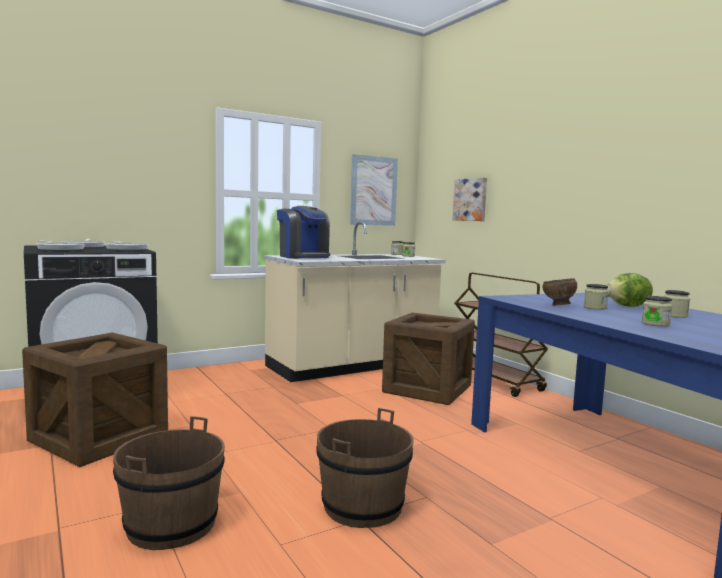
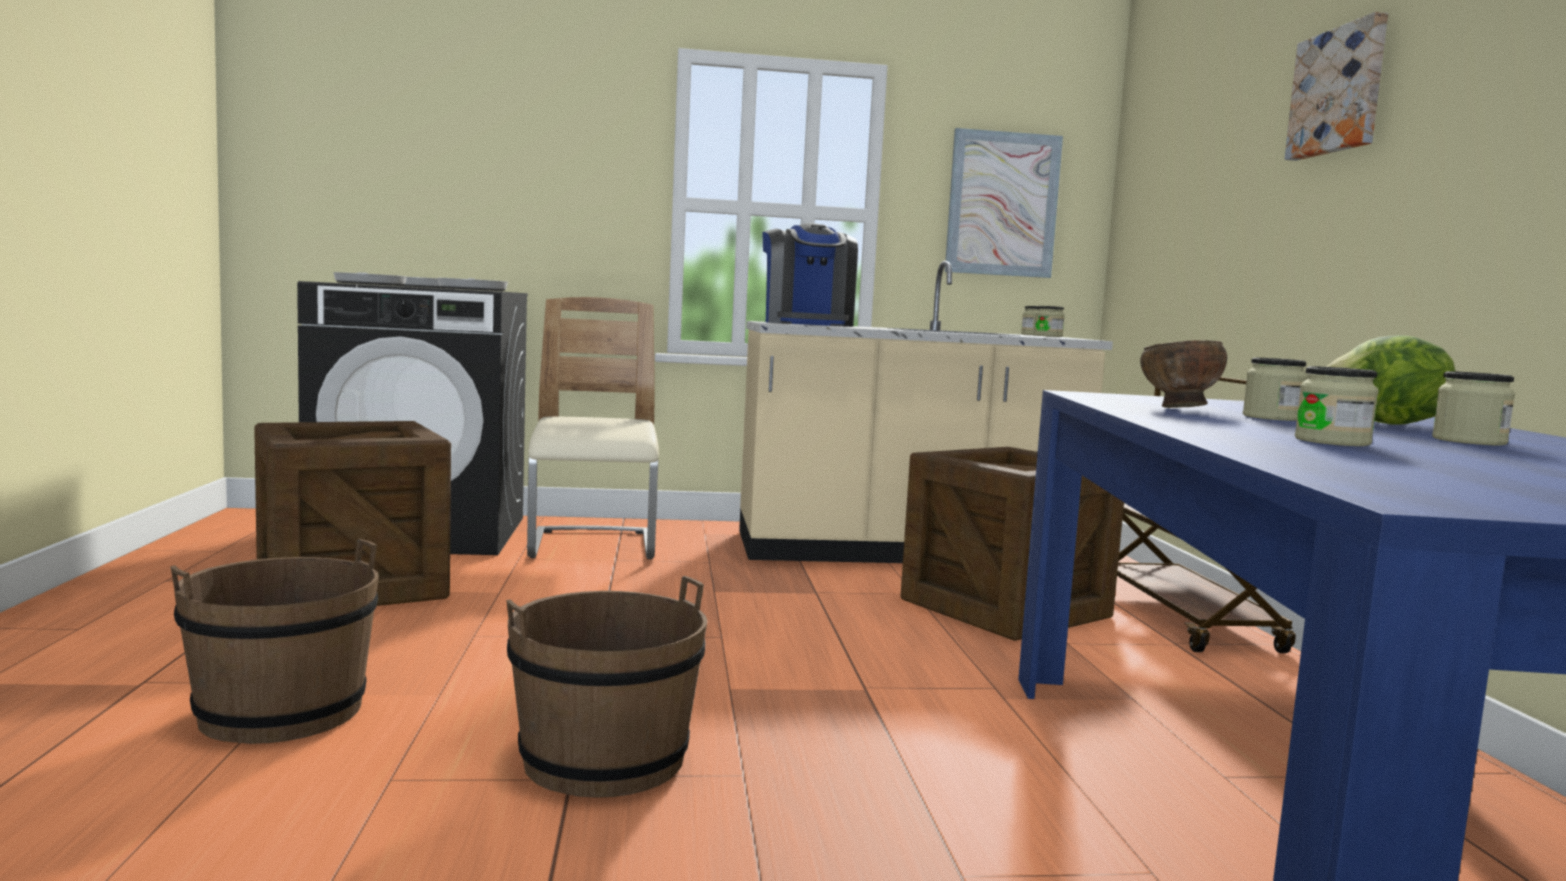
camera: 25 degrees right, 0 degrees up
(203, 387) = (593, 547): none -> beige chair
(471, 199) = (1194, 211): picture -> picture (1339, 91)

